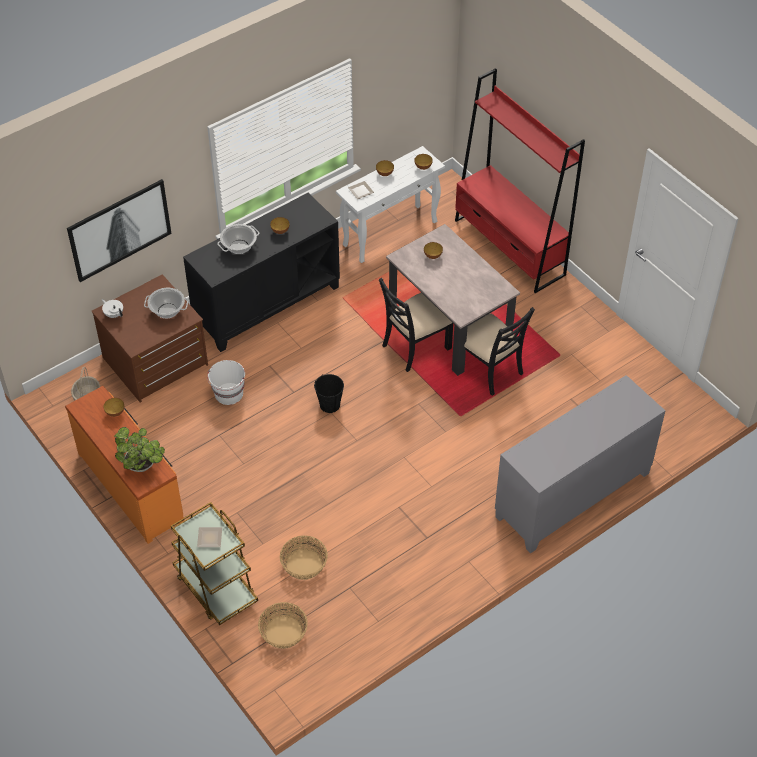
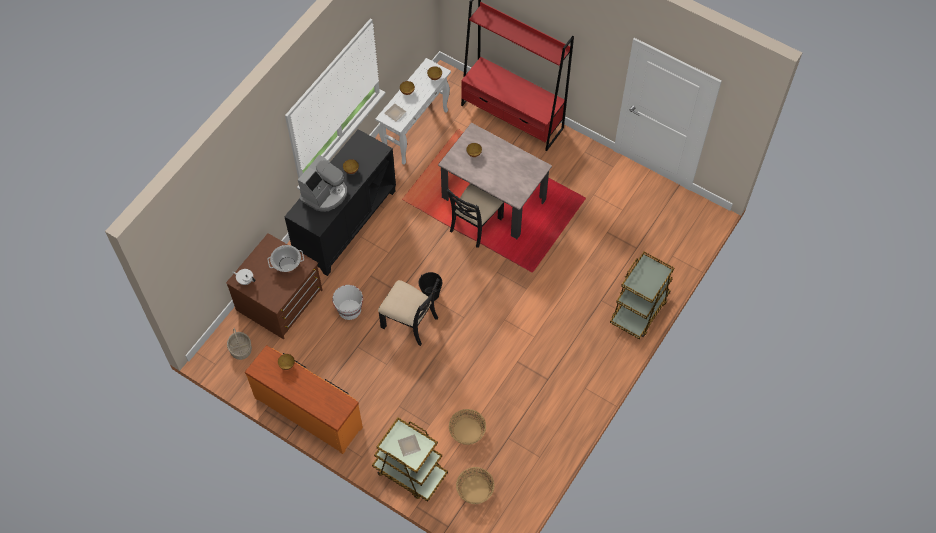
camera: 20 degrees left, 10 degrees up
(119, 229) = (236, 217): picture -> none
(143, 466) = (329, 403): potted plant -> none
(239, 247) = (325, 194): cooking pot -> coffee machine
(489, 369) = (538, 226): black chair -> black chair (410, 322)
(573, 495) = (639, 310): grey cabinet -> brown cart

